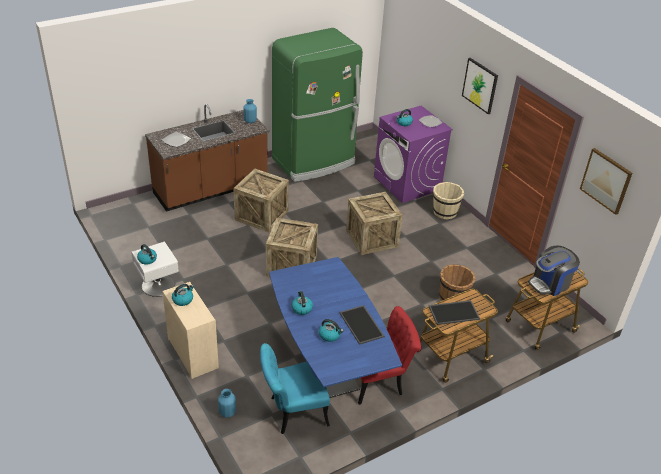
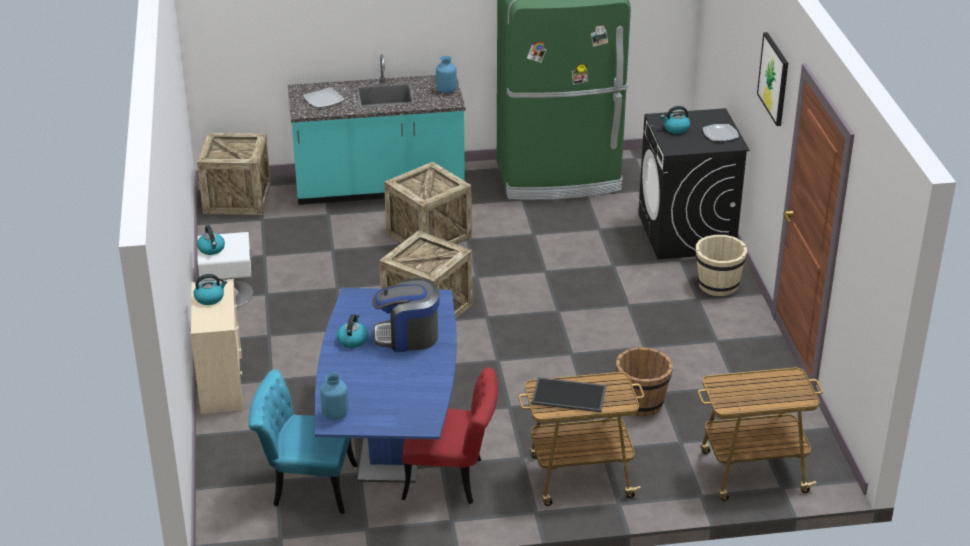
camera: 25 degrees right, 5 degrees down
(211, 189) = (379, 188): brown counter -> turquoise counter
(227, 412) = (221, 464): blue vase -> blue vase (335, 415)
(330, 335) = (367, 380): kettle -> none
(362, 325) = (421, 378): tray -> none
(371, 238) = (573, 298): crate -> crate (237, 198)
(407, 183) = (686, 234): purple washing machine -> black washing machine
(550, 283) = (752, 392): coffee machine -> coffee machine (407, 336)
(606, 180) = (868, 242): picture -> none

